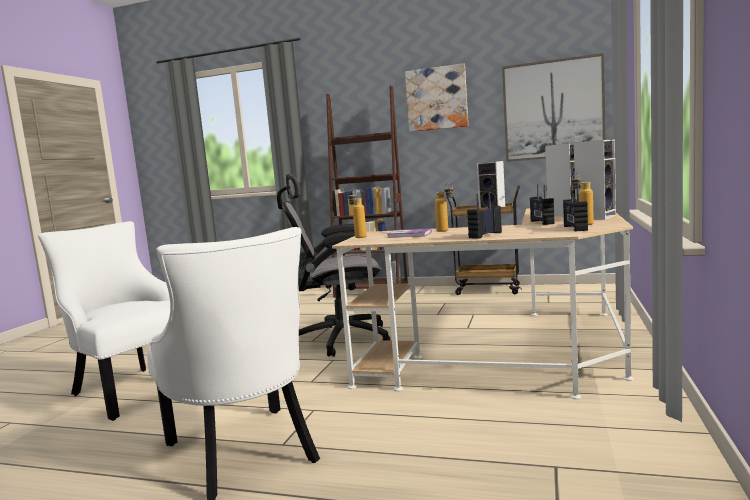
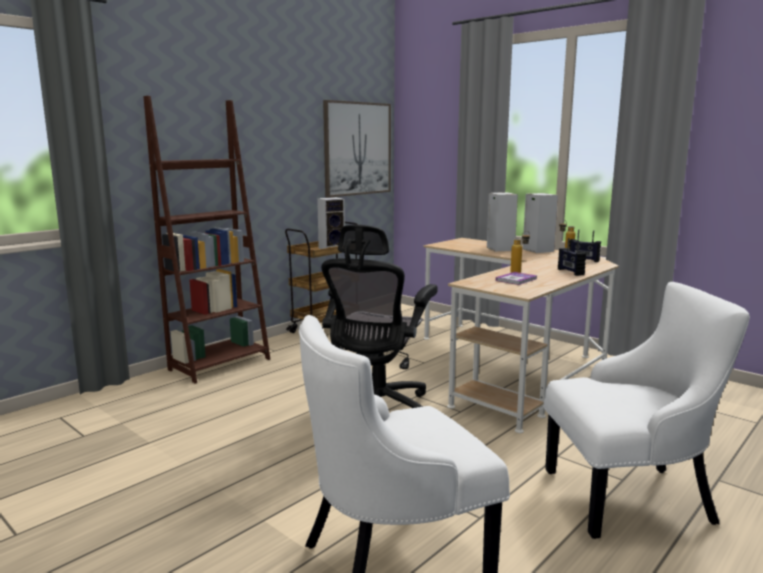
camera: 65 degrees left, 5 degrees up
(358, 237) = (488, 288): bottle -> none
(436, 98) = (267, 123): picture -> none
(541, 222) = (533, 257): radio -> none

